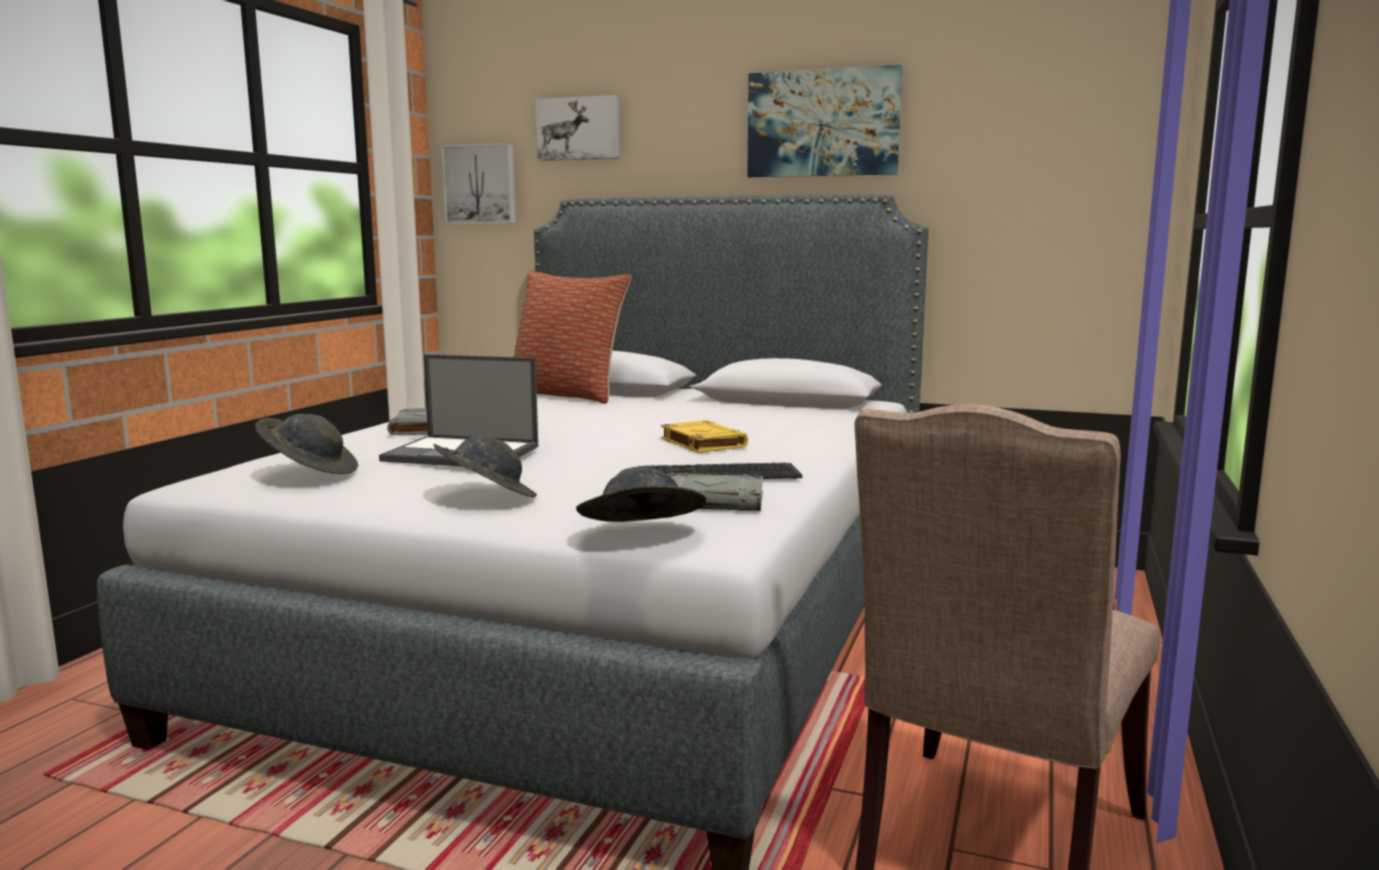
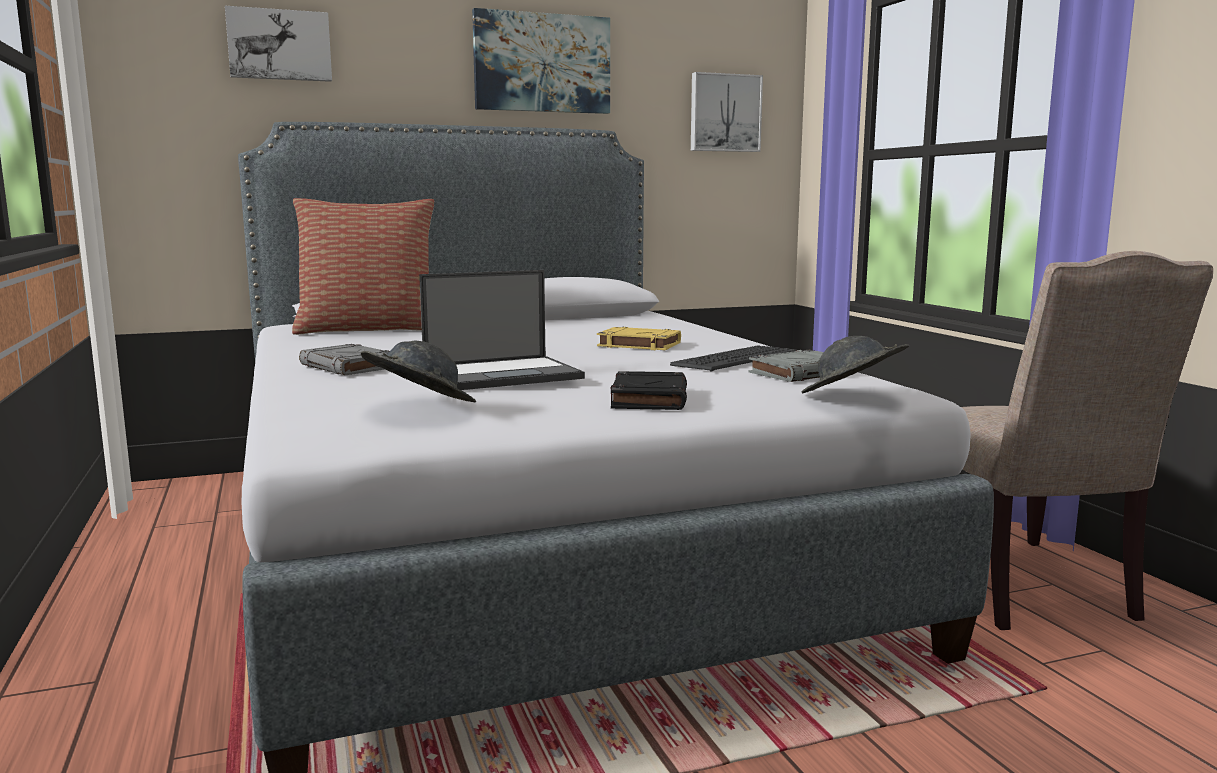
camera: 40 degrees left, 0 degrees up
(481, 184) = (144, 100): picture -> picture (724, 113)
(486, 498) = (648, 398): grey hat -> black book

